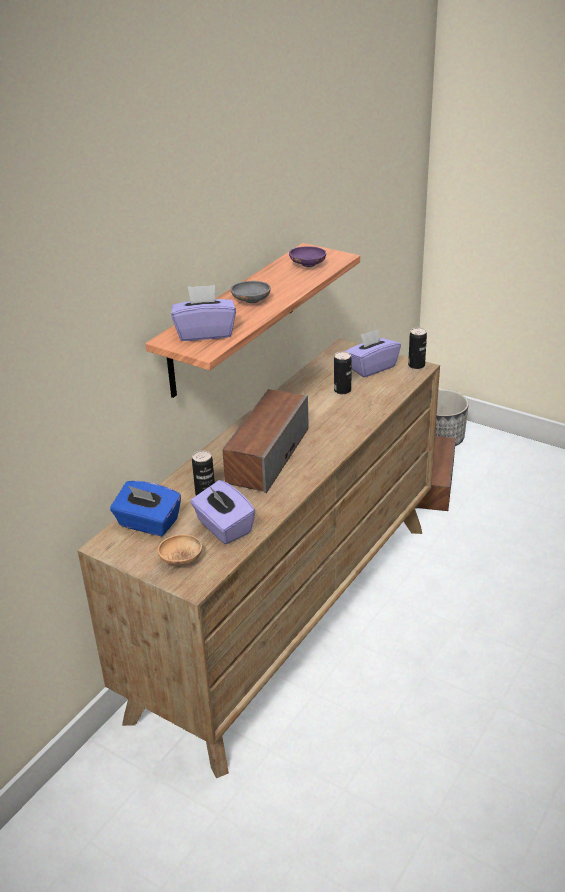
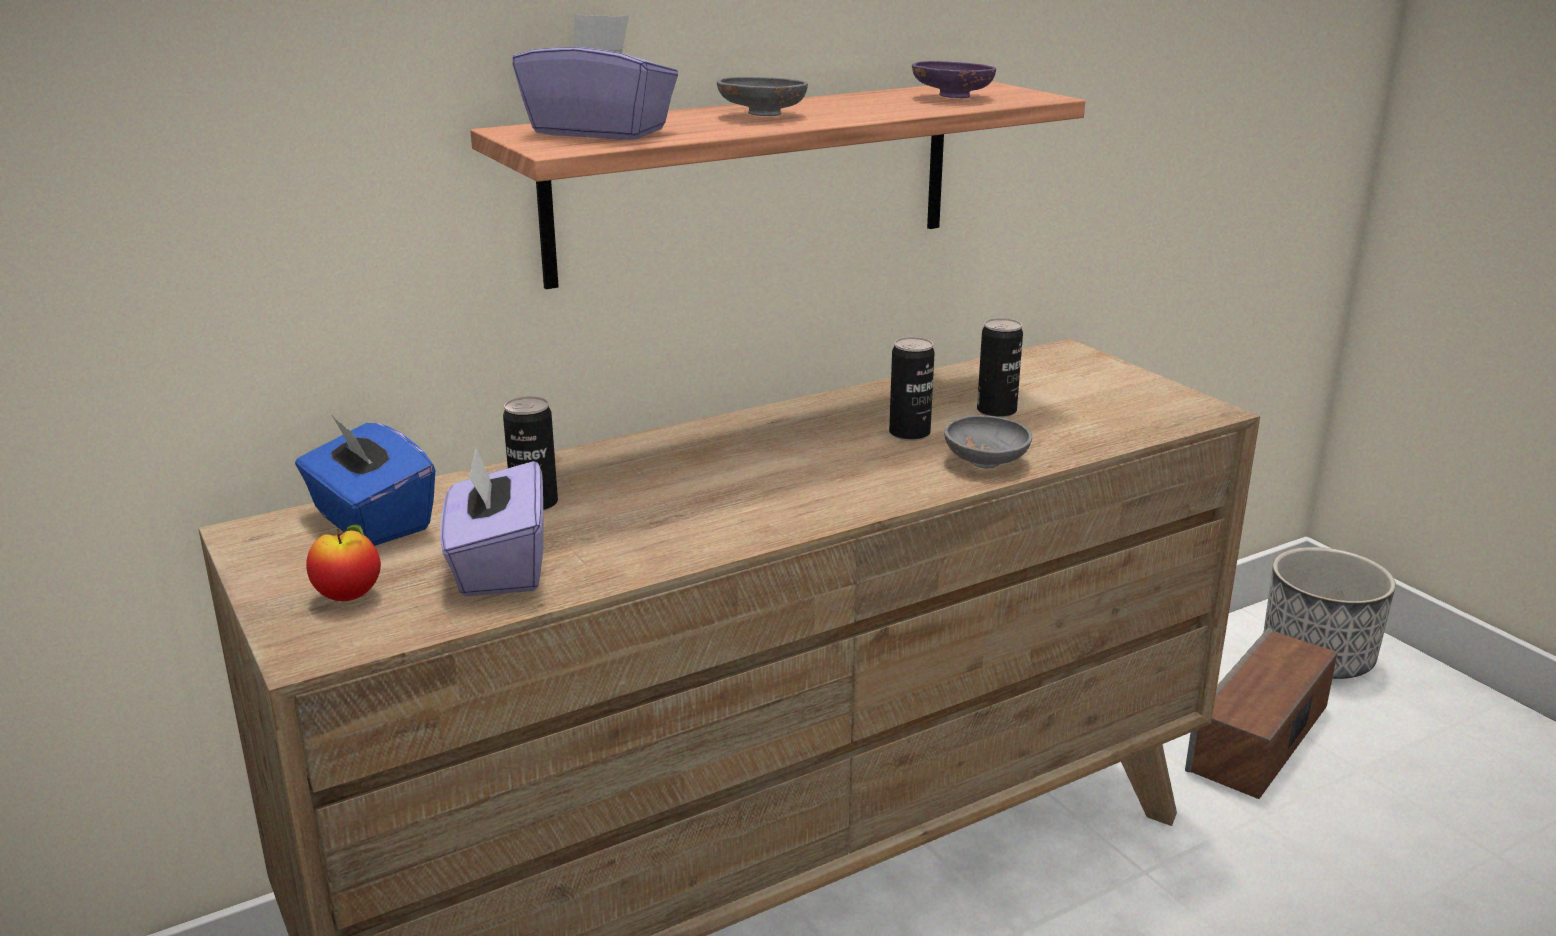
camera: 25 degrees right, 10 degrees down
(181, 559) = (348, 597): brown bowl -> apple
(267, 455) = (729, 474): speaker -> none
(359, 419) = (986, 461): none -> grey bowl
(371, 367) = (1096, 390): purple tissue box -> none
(416, 365) = (1202, 406): can -> can (909, 433)

